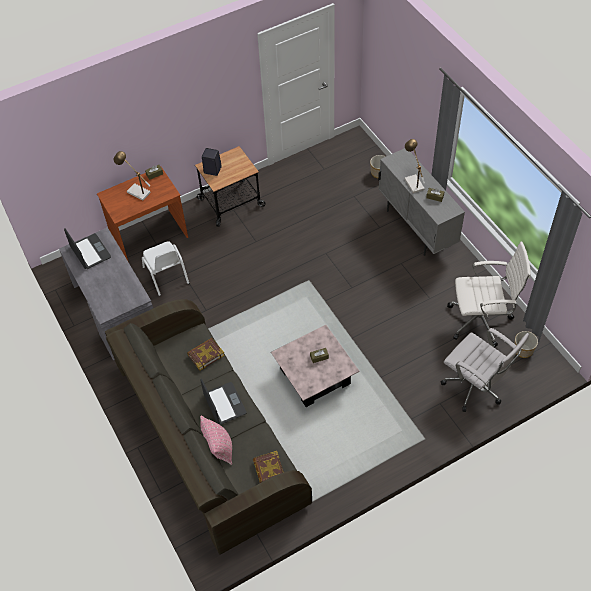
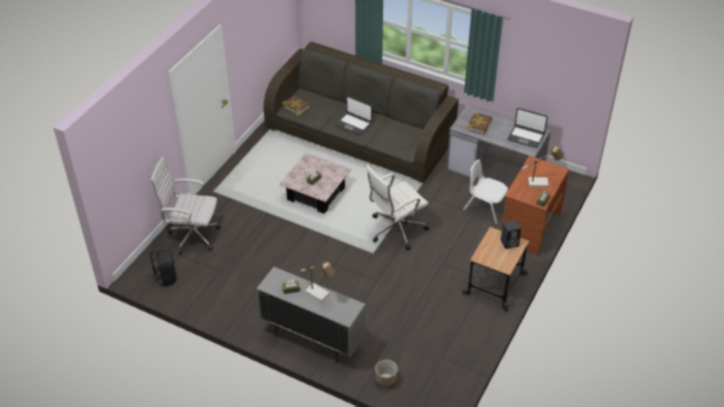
camera: 145 degrees right, 10 degrees down
(205, 355) = (391, 143): book -> book (479, 125)
(219, 448) = (337, 104): pink pillow -> none
(481, 320) = (211, 285): white office chair -> white office chair (395, 230)
(523, 350) = (165, 278): planter -> black backpack

